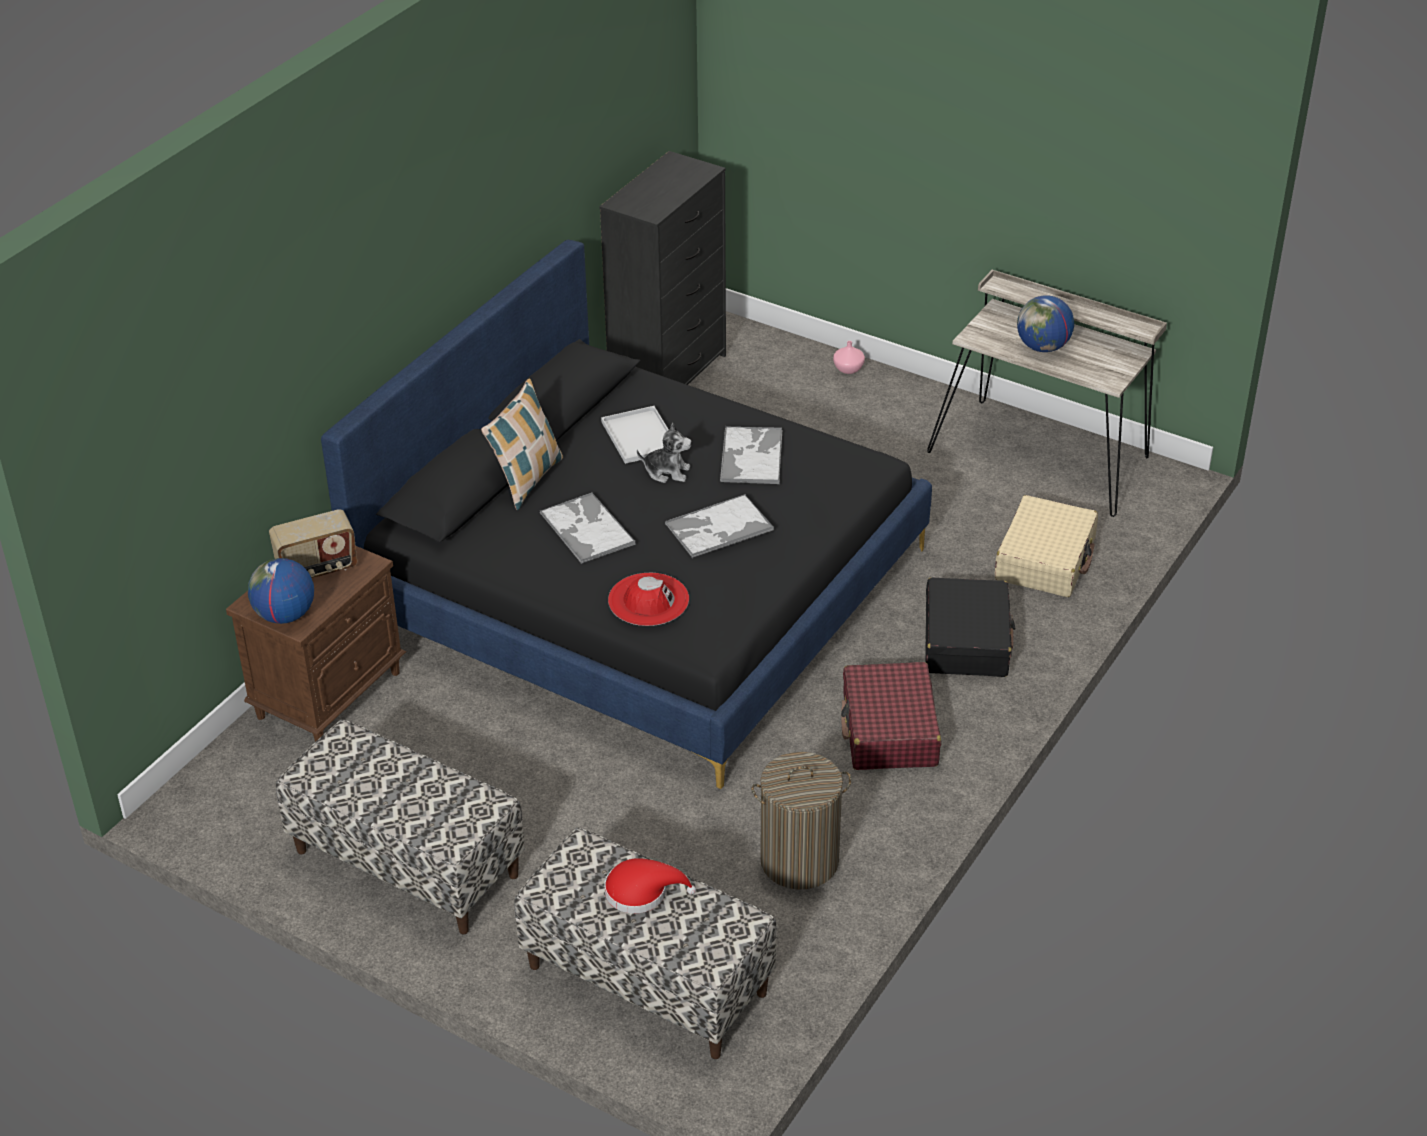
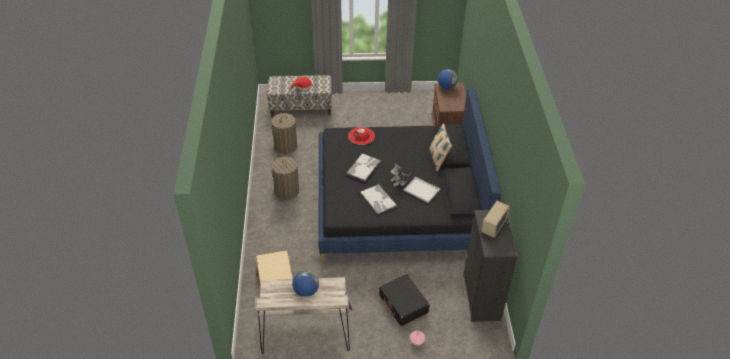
camera: 145 degrees right, 5 degrees up
(317, 569) = (455, 101): radio -> radio (493, 226)
(406, 863) = (380, 106): bench -> none
(586, 529) = (402, 150): tray -> none
(889, 730) = (287, 191): red suitcase -> laundry basket
(966, 641) = (283, 231): black suitcase -> black suitcase (403, 304)

